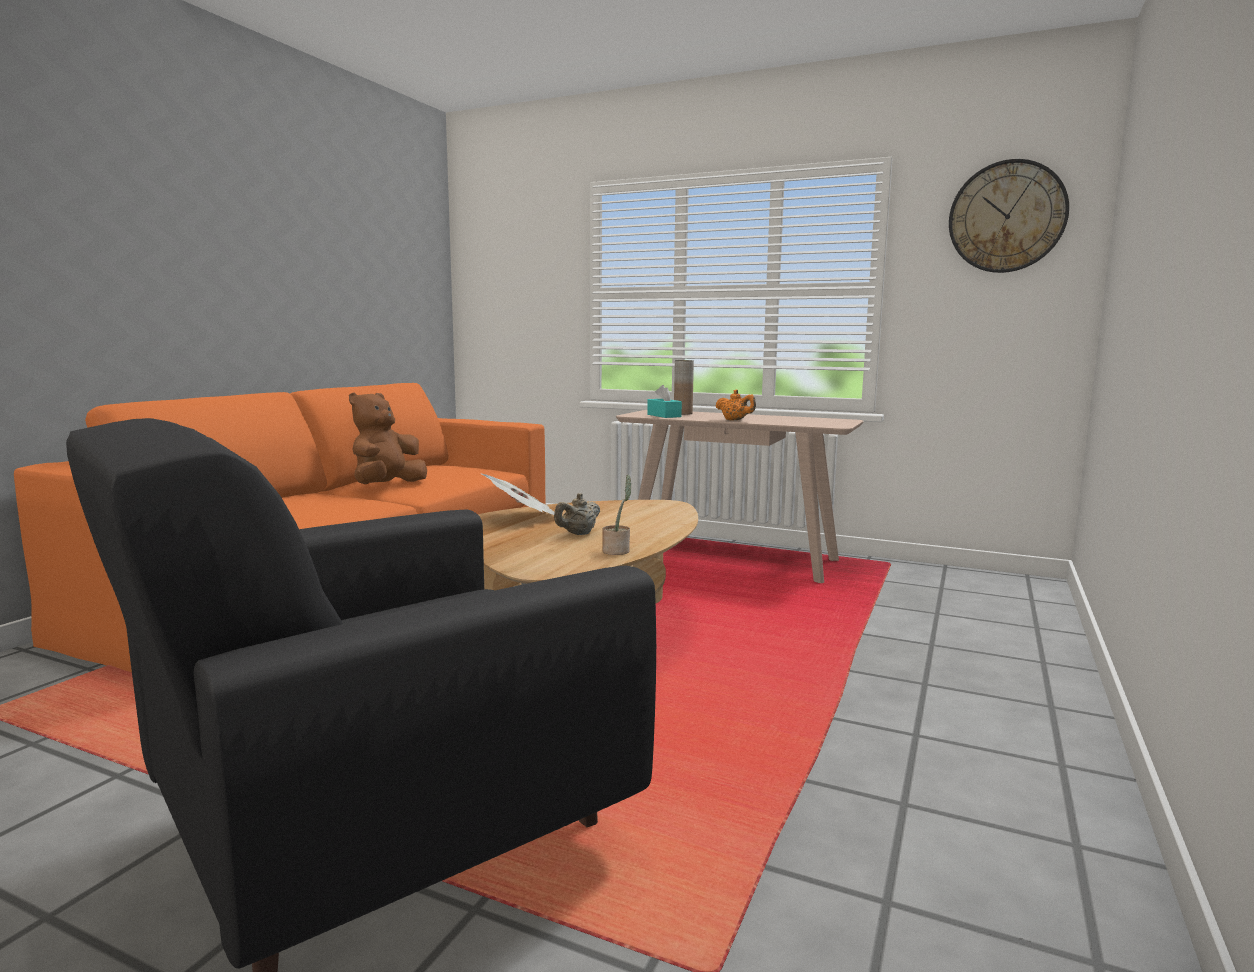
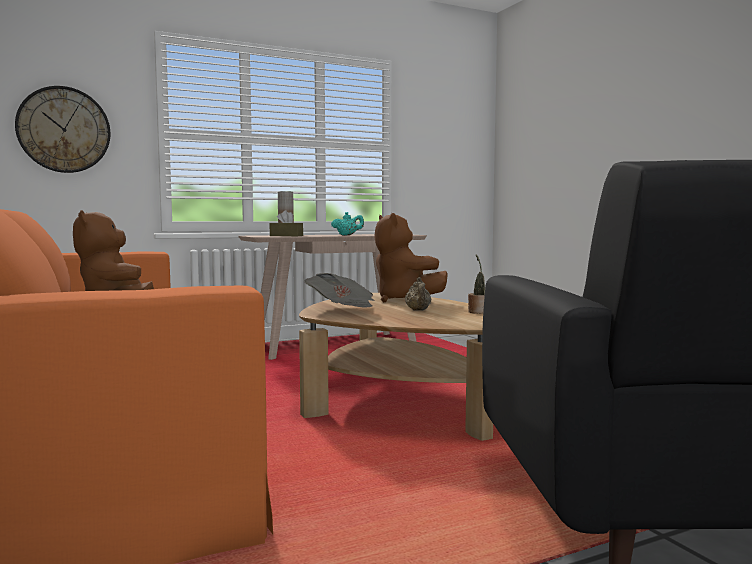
camera: 50 degrees left, 5 degrees down
(643, 518) = (404, 300): none -> brown plush toy
(664, 415) = (286, 236): turquoise tissue box -> brown tissue box
(735, 420) = (347, 235): orange teapot -> turquoise teapot
(1007, 217) = (451, 109): wall clock -> wall clock (64, 130)

